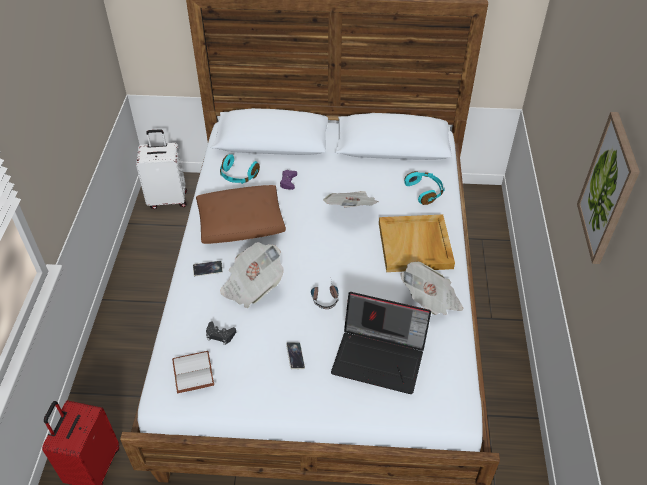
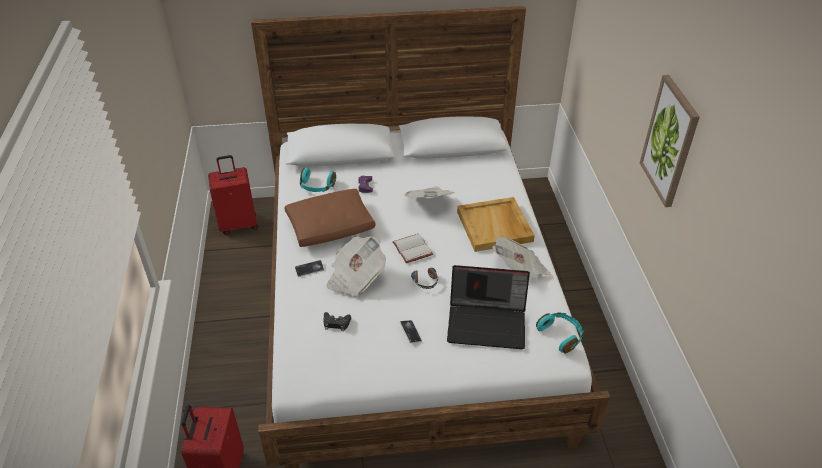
camera: 10 degrees left, 5 degrees down
(168, 199) = (238, 224): white suitcase -> red suitcase
(191, 372) = (318, 358): white book -> white book (411, 249)
(425, 191) = (491, 181): turquoise headphones -> turquoise headphones (561, 335)

